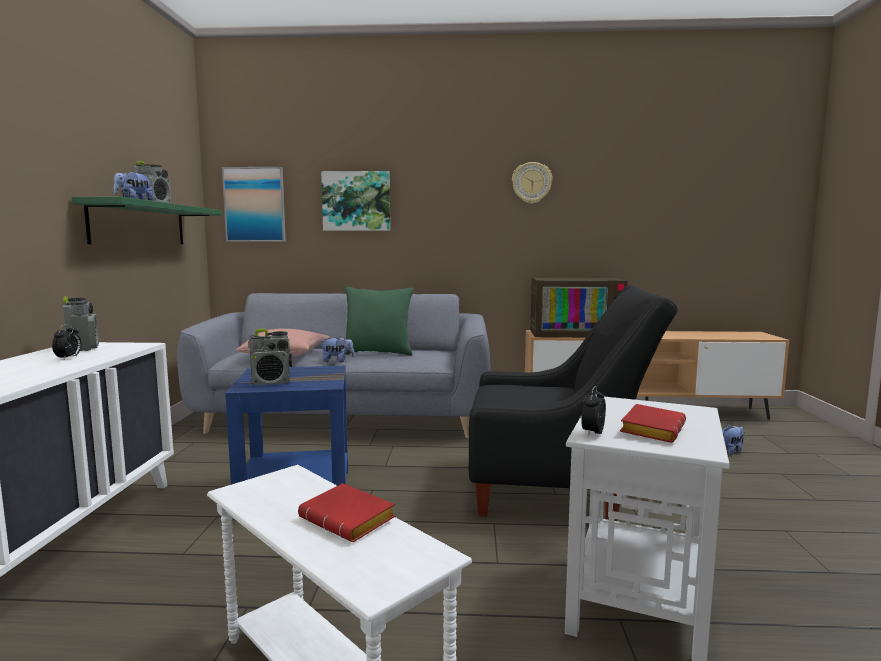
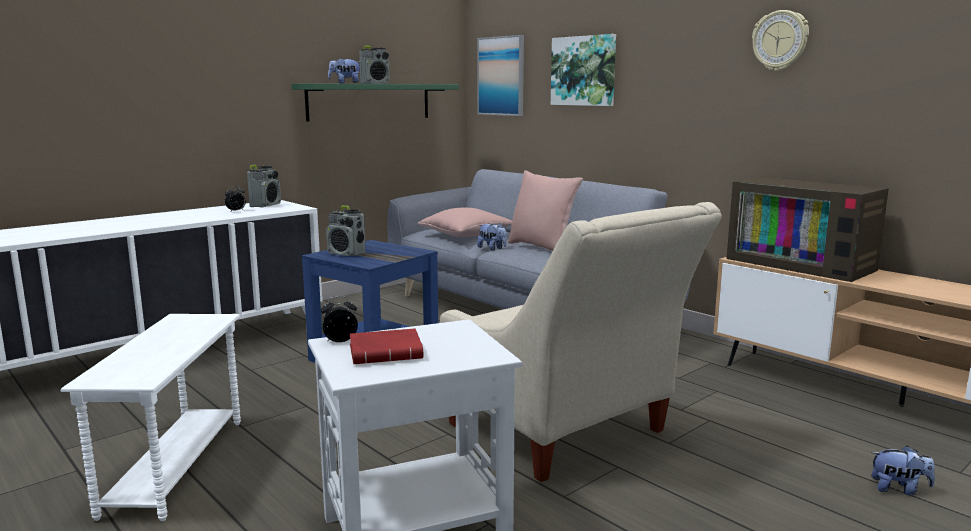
camera: 45 degrees right, 5 degrees up
(350, 520) = (169, 350): red book -> none
(378, 353) = (542, 247): green pillow -> pink pillow
(558, 488) = (566, 433): black armchair -> beige armchair

